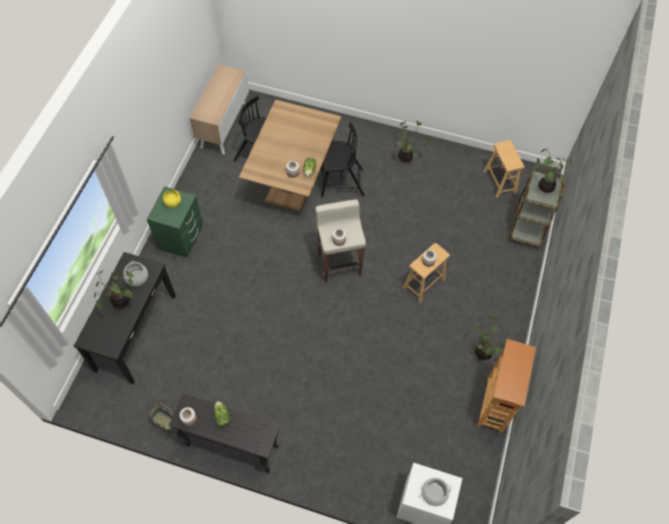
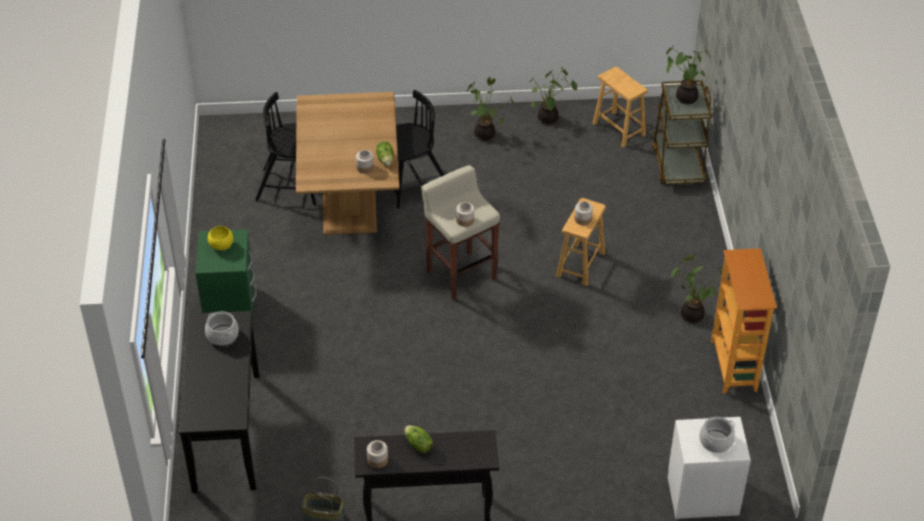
camera: 20 degrees left, 15 degrees down
(121, 303) = (217, 368): potted plant -> potted plant (548, 120)
(224, 126) = (220, 165): cabinet -> none

